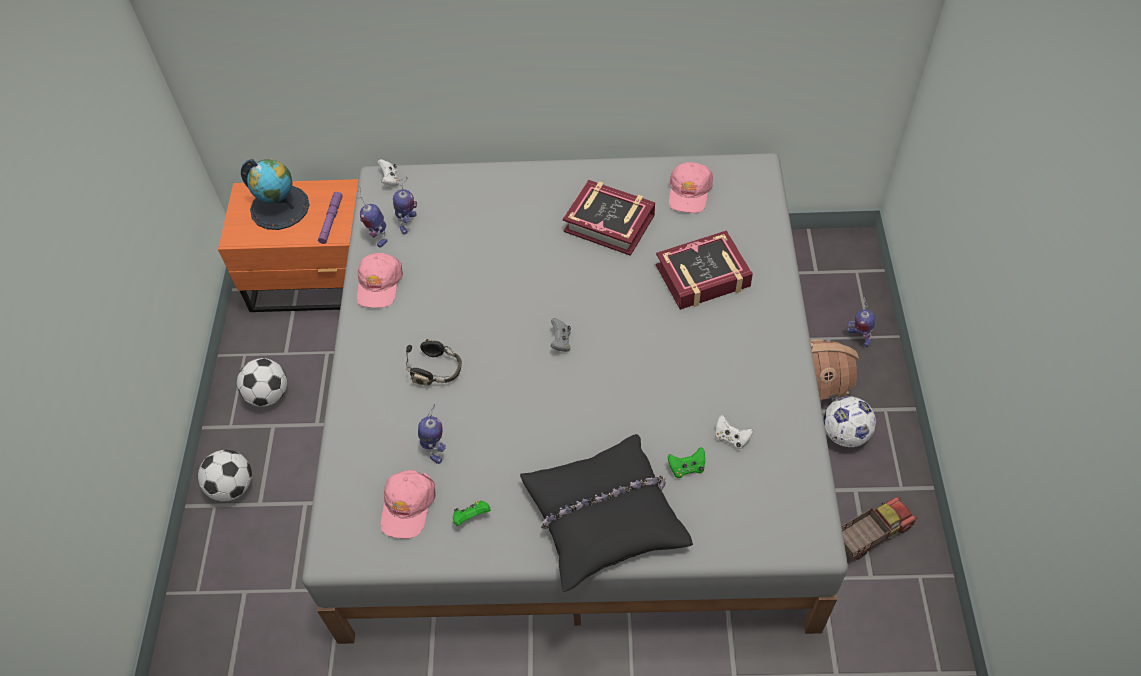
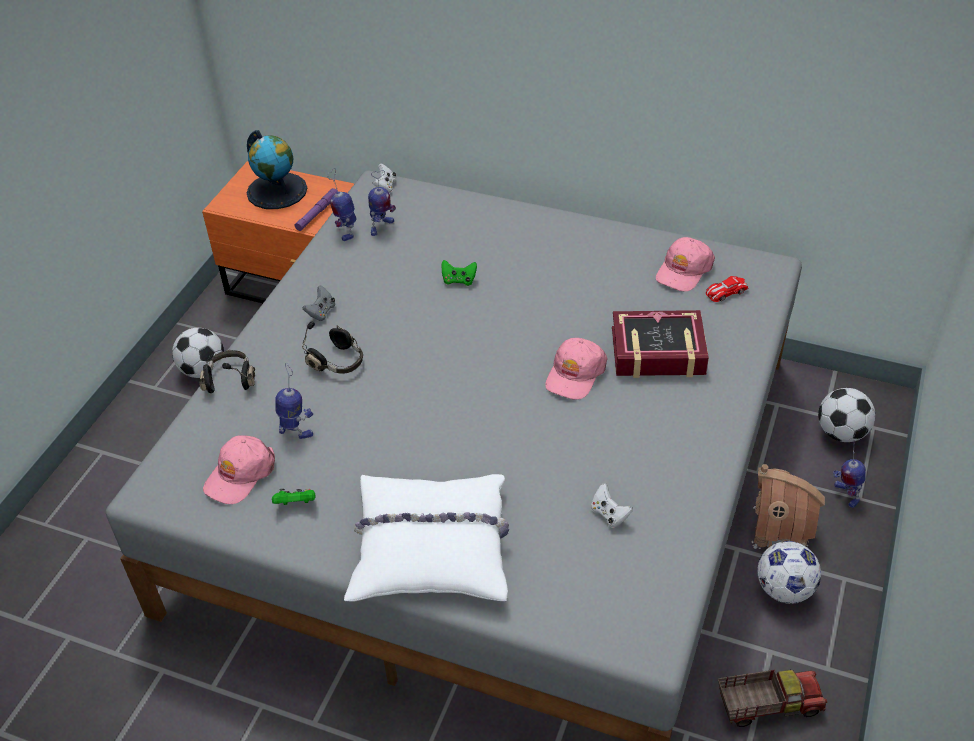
camera: 20 degrees right, 10 degrees down
(232, 487) = (127, 441): football -> football (841, 433)
(349, 418) = (230, 379): none -> black headphones
(379, 284) = (324, 272): pink cap -> pink cap (575, 374)
(435, 449) = (295, 431): toy robot -> toy robot turned 75 degrees counterclockwise
(561, 342) = (475, 371): grey game controller -> grey game controller (321, 312)
(604, 516) = (431, 547): black pillow -> white pillow
(609, 223) = (583, 277): book -> none
(687, 468) = (544, 528): green game controller -> green game controller (459, 280)
(732, 202) = (725, 292): none -> toy car

